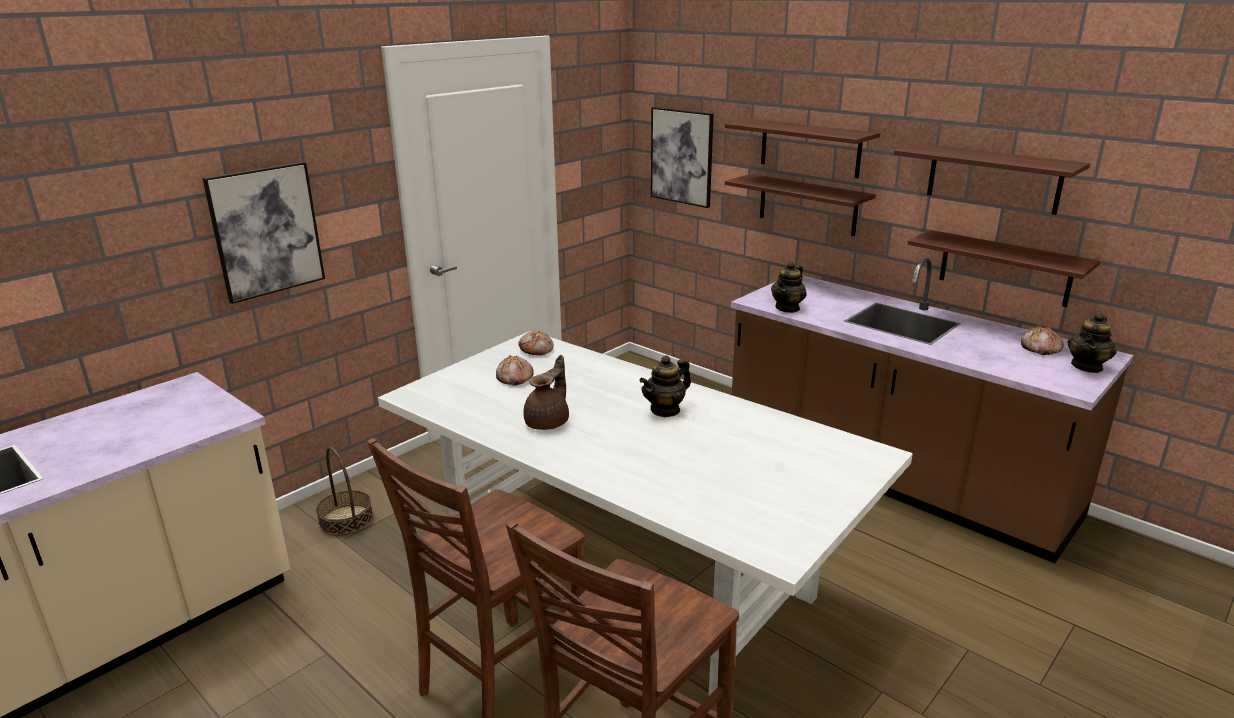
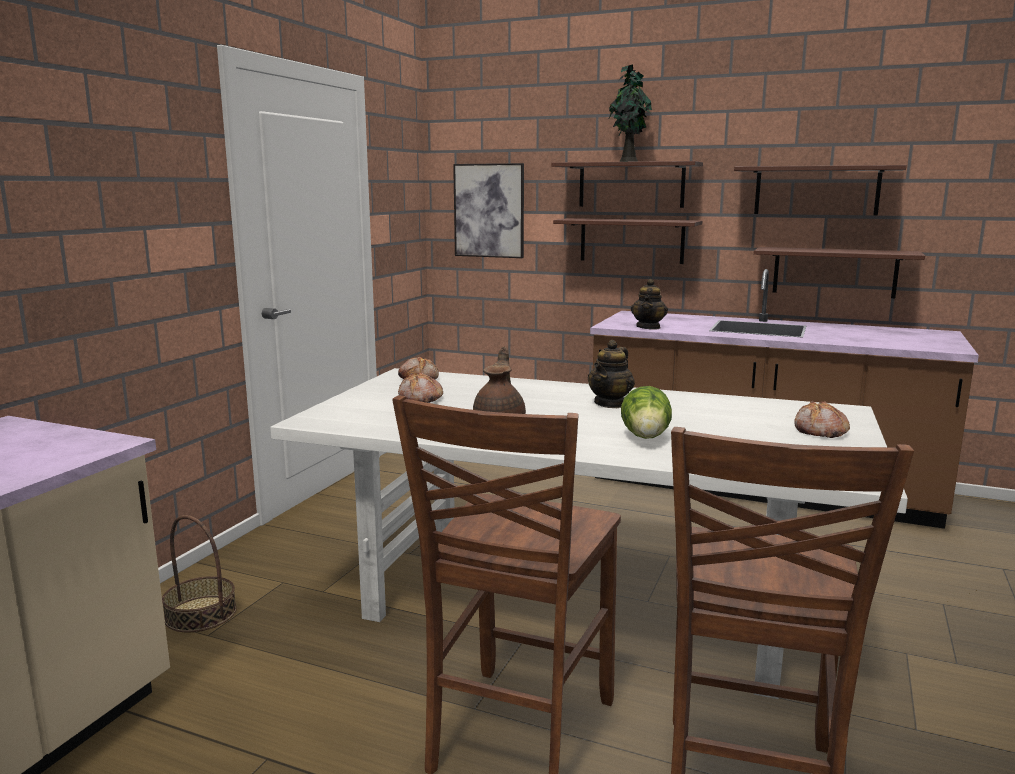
camera: 20 degrees left, 10 degrees down
(266, 231) = (95, 237): picture -> none
(649, 463) = (646, 438): none -> lettuce
(799, 128) = (627, 161): none -> potted plant
(1039, 348) = (889, 333): bread -> bread (819, 431)
(1087, 366) = (940, 338): teapot -> none

